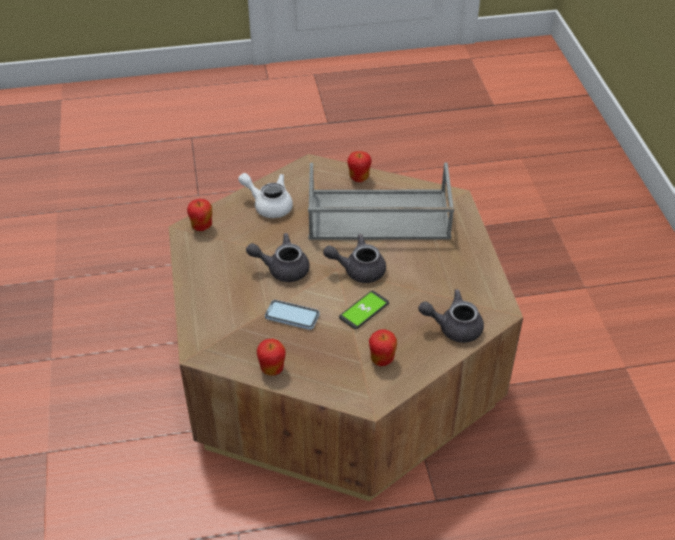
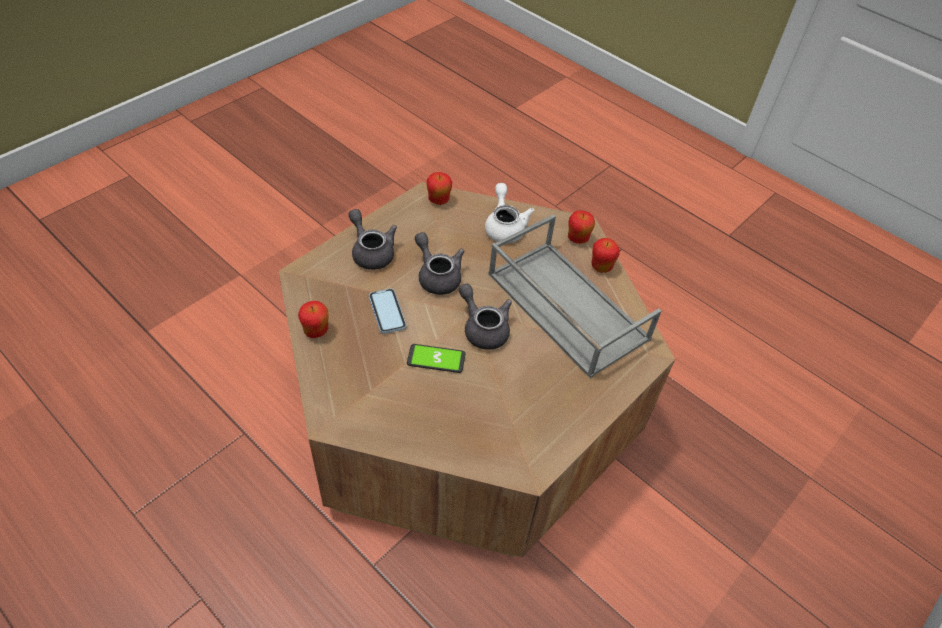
camera: 50 degrees right, 5 degrees up
(382, 359) = (386, 404): apple -> apple (577, 239)
(453, 327) = (473, 441): grey teapot -> grey teapot (371, 252)

